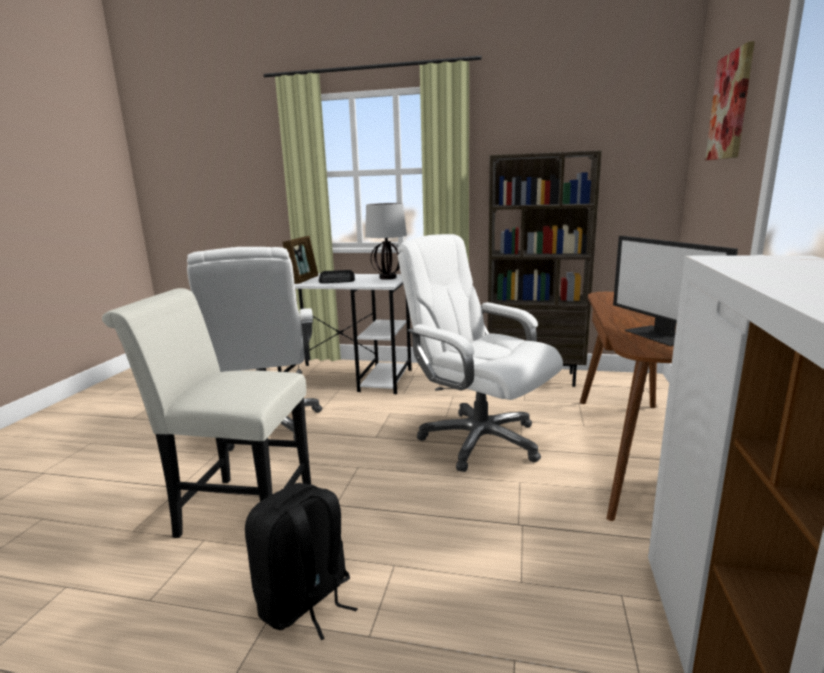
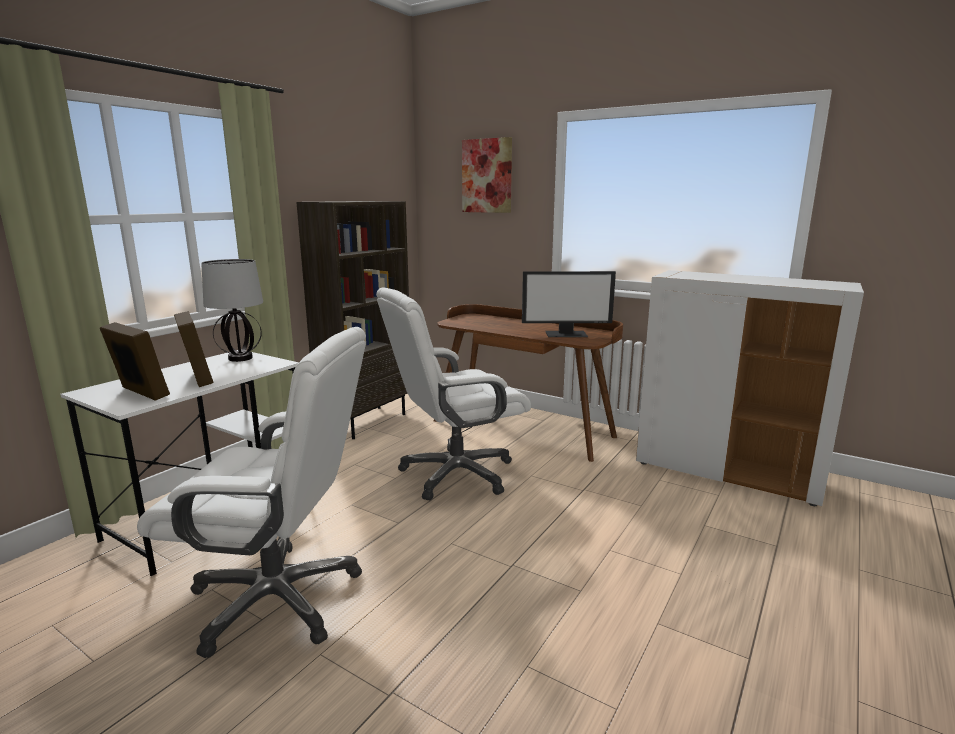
camera: 70 degrees left, 0 degrees up
(237, 509) = (479, 636): white chair -> none
(305, 602) = (641, 600): black backpack -> none
(337, 281) = (197, 378): radio -> picture frame

